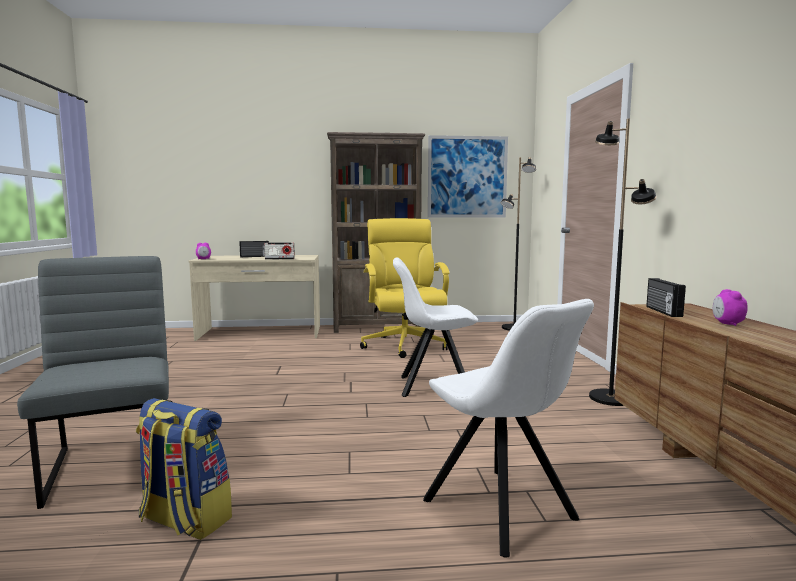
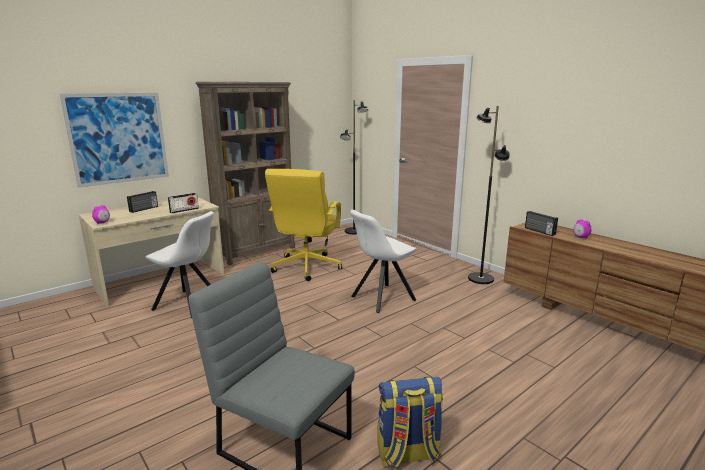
camera: 35 degrees left, 10 degrees up
(404, 346) = (307, 266): yellow office chair -> yellow office chair turned 120 degrees counterclockwise
(467, 177) = (309, 114): picture -> picture (118, 138)
(500, 509) = (532, 369): white chair -> white chair (188, 304)

